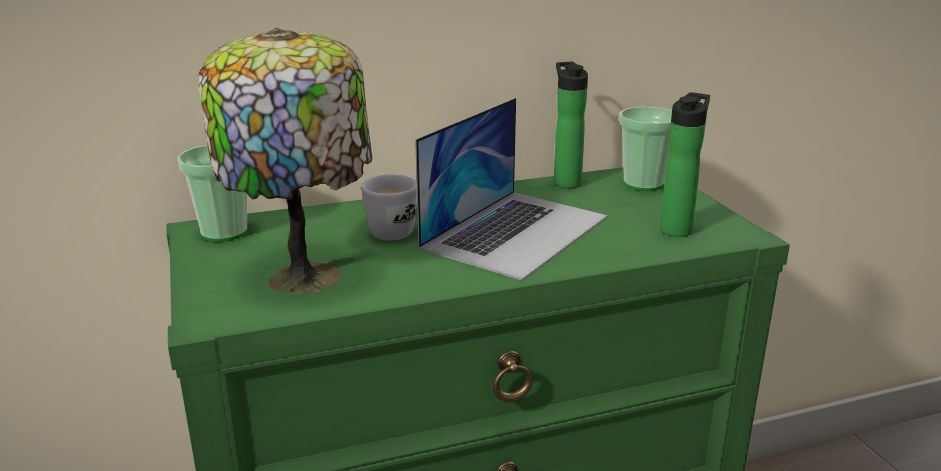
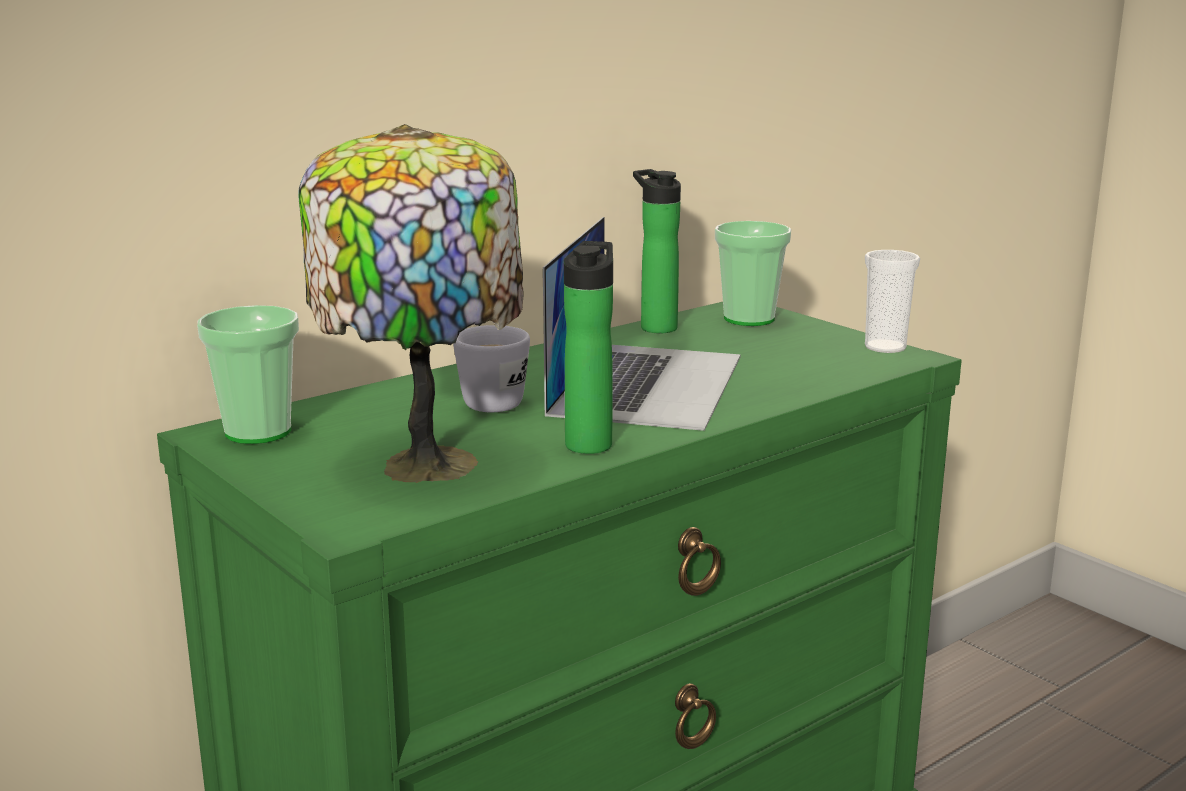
camera: 20 degrees left, 5 degrees down
(677, 229) = (830, 359): bottle -> bottle (590, 443)
(732, 224) = (885, 347): none -> cup

